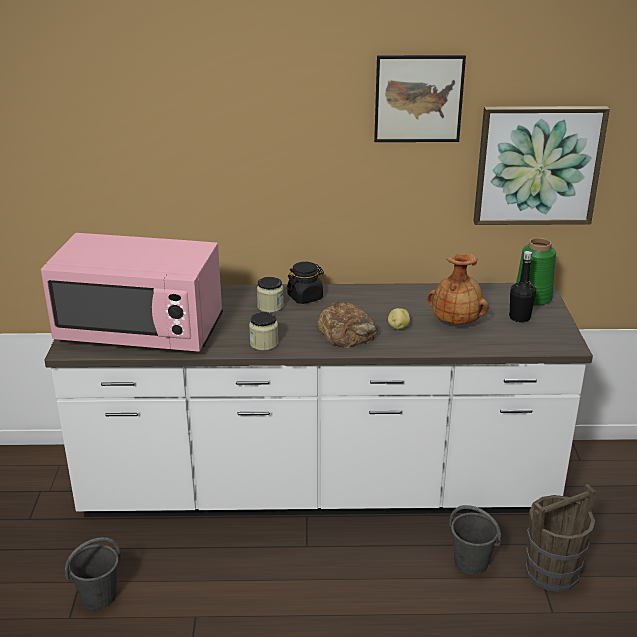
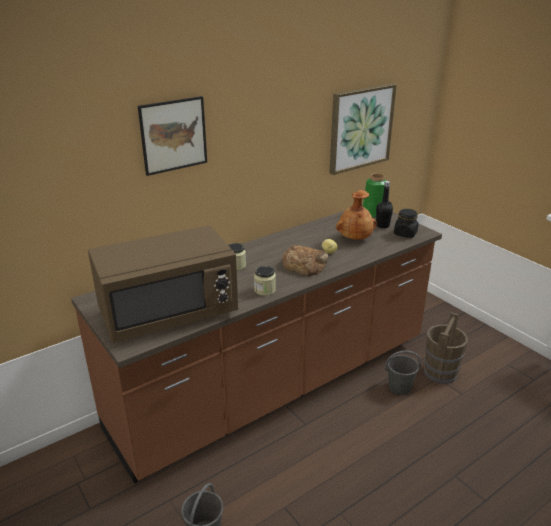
camera: 35 degrees left, 0 degrees up
(141, 331) = (169, 313): pink microwave -> brown microwave
(305, 297) = (250, 252): black jar -> black jar (405, 233)
(318, 487) = (275, 385): white counter -> brown counter
(418, 99) = (298, 94): picture -> picture (173, 135)

